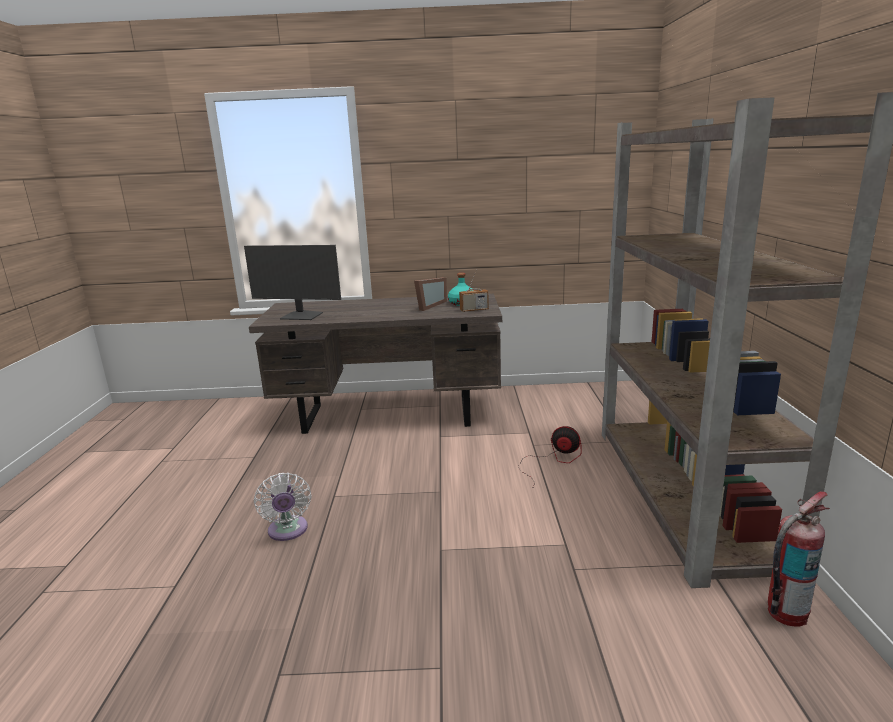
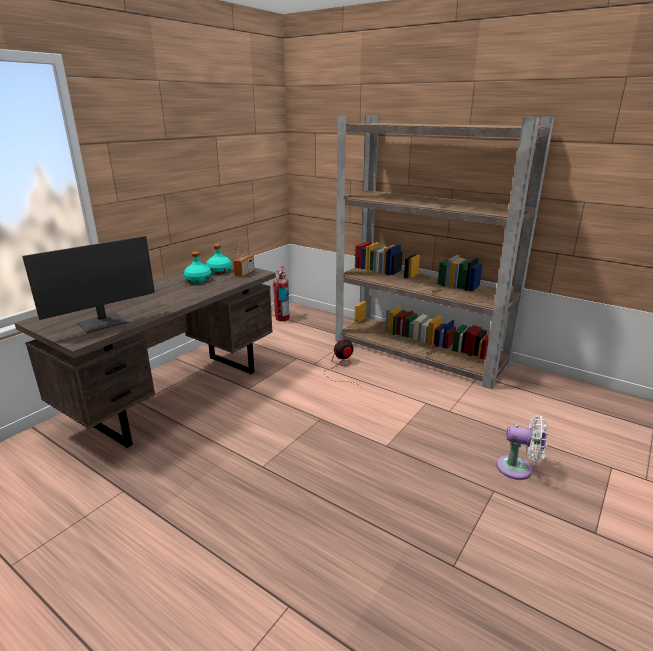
camera: 55 degrees left, 5 degrees up
(288, 531) = (284, 508): white fan -> white fan (518, 469)
(428, 305) = (198, 280): picture frame -> turquoise bottle
(785, 613) = (525, 378): fire extinguisher -> fire extinguisher (282, 318)

